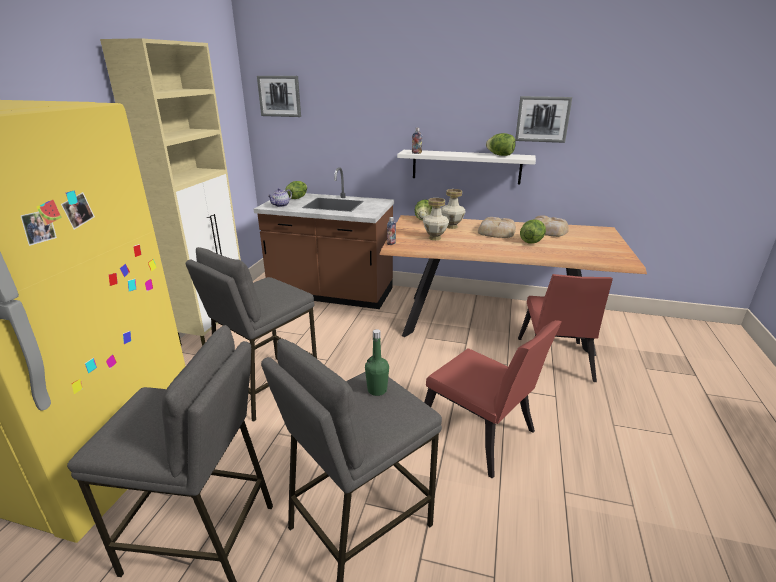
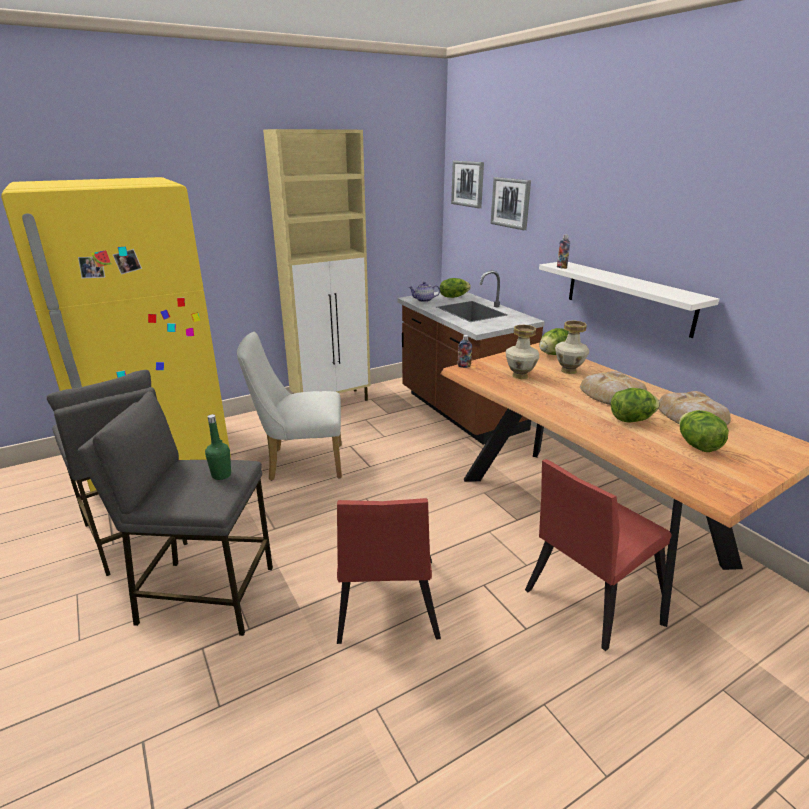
camera: 45 degrees right, 0 degrees up
(266, 387) = (300, 463): grey stool -> white chair
(500, 155) = (661, 289): lettuce -> lettuce (697, 446)
(542, 119) = (737, 244): picture -> picture (511, 203)

